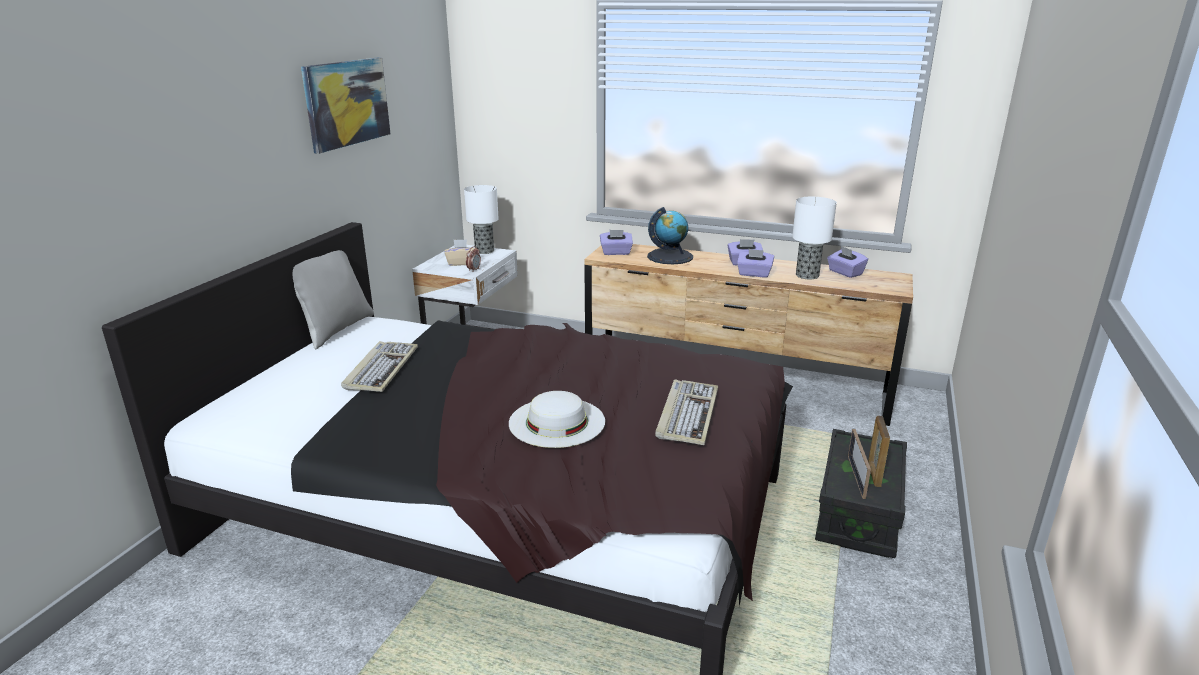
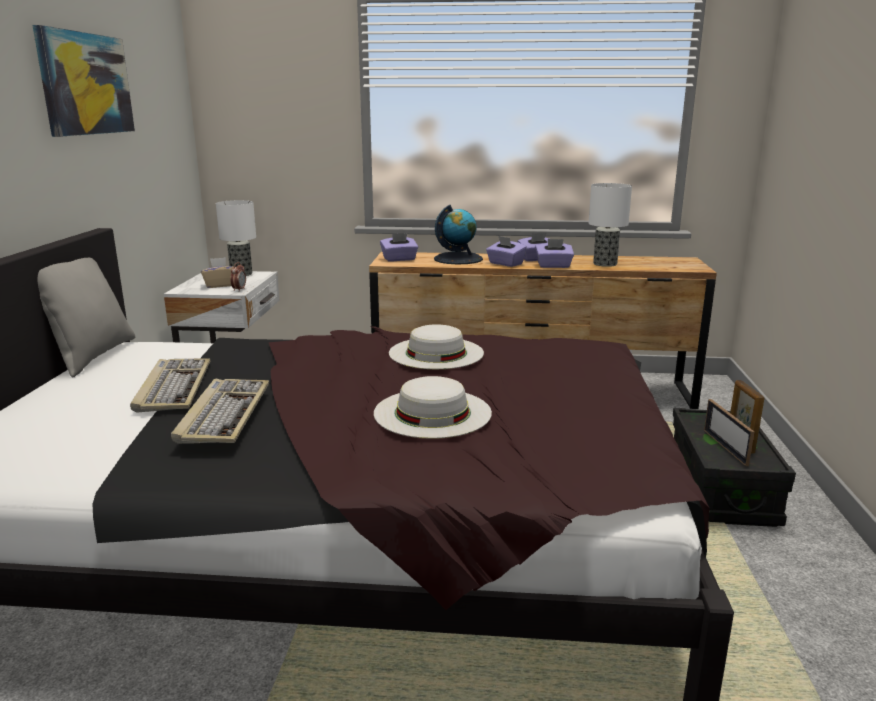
camera: 15 degrees left, 5 degrees down
(597, 360) = (436, 353): none -> white hat
(687, 414) = (571, 390): keyboard -> keyboard (224, 414)
(845, 273) = (637, 260): purple tissue box -> purple tissue box (505, 264)

